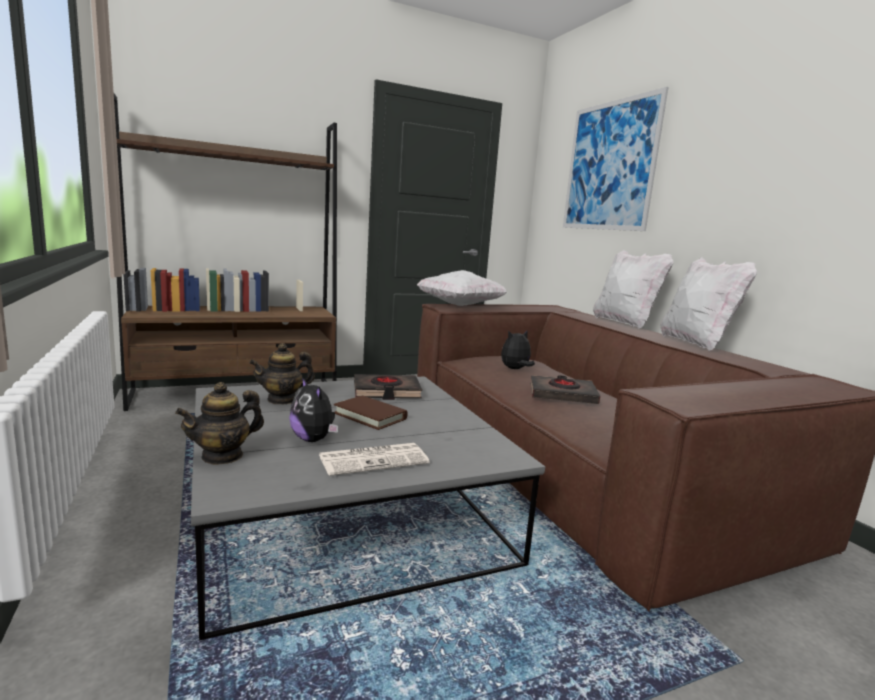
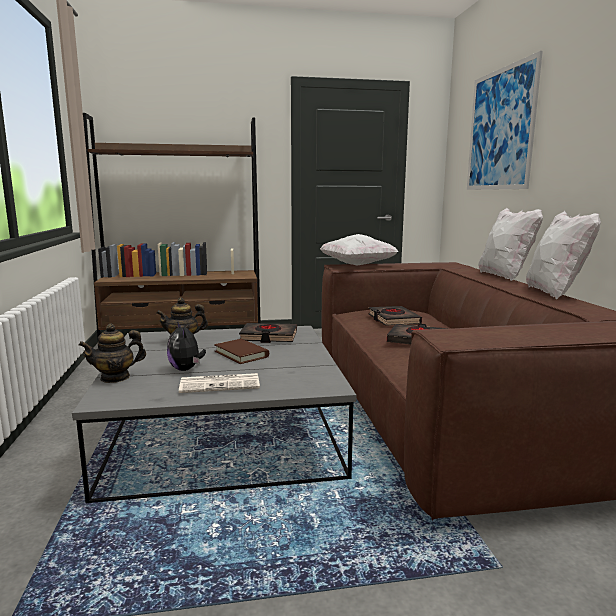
camera: 15 degrees right, 0 degrees up
(515, 369) = (393, 319): plush toy -> black book

